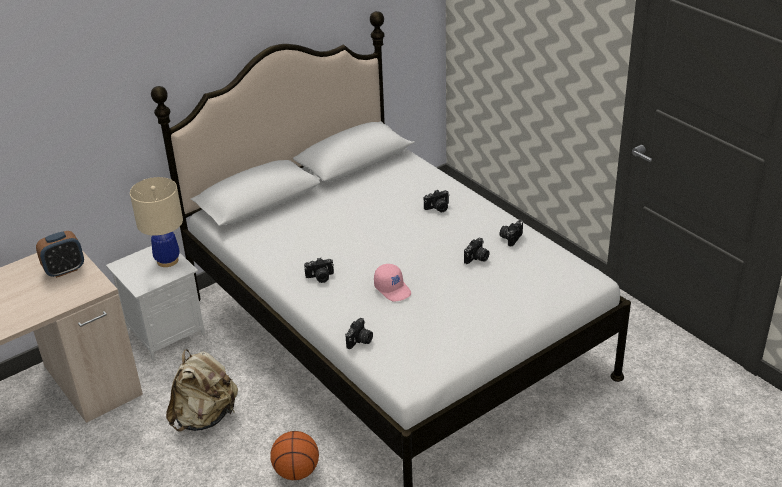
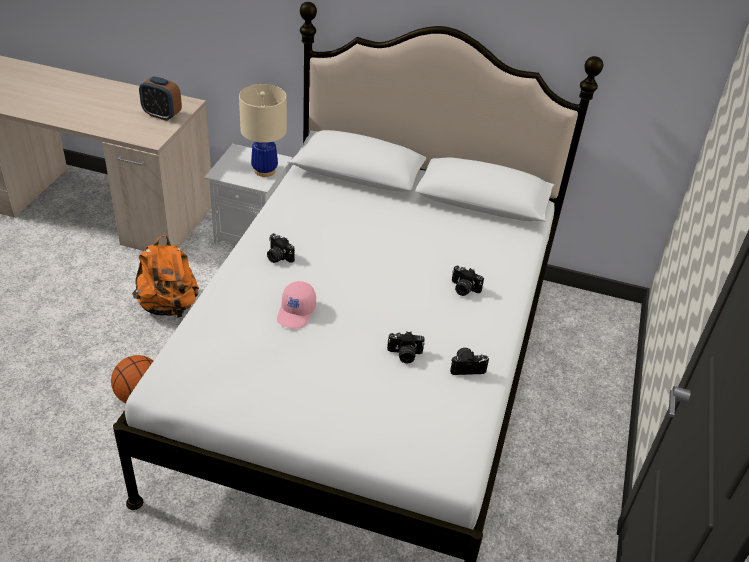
camera: 50 degrees right, 5 degrees up
(205, 417) = (169, 306): beige backpack -> orange backpack
(360, 341) = (201, 324): camera -> none

